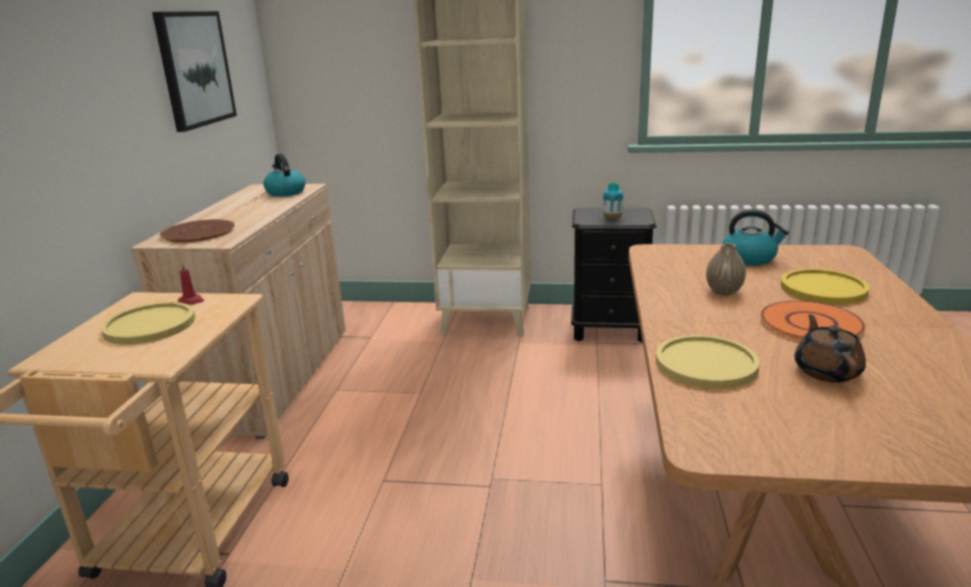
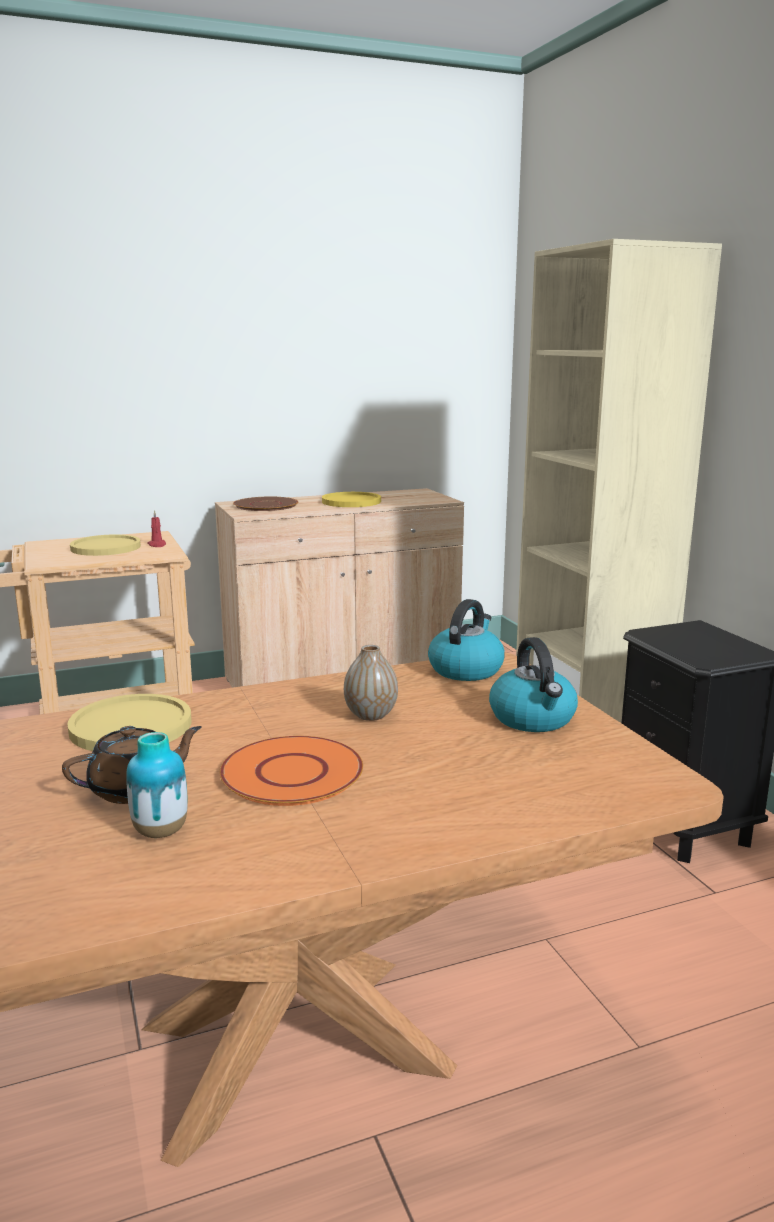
camera: 60 degrees right, 5 degrees down
(194, 69) = (370, 362): picture -> none
(285, 192) = (413, 499): kettle -> kettle (466, 669)
(612, 218) = (685, 644): vase -> vase (160, 831)
(823, 289) = (445, 775): yellow plate -> yellow plate (351, 501)

